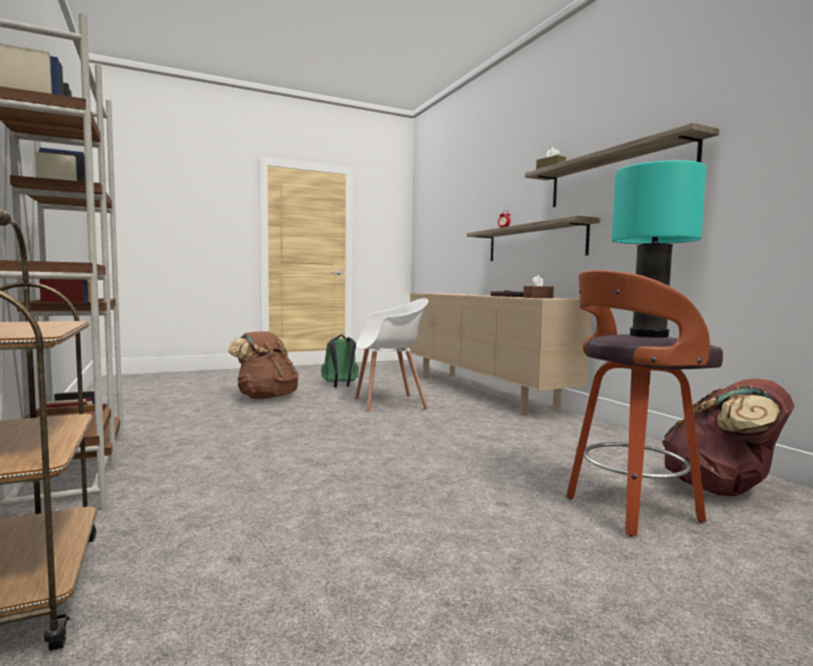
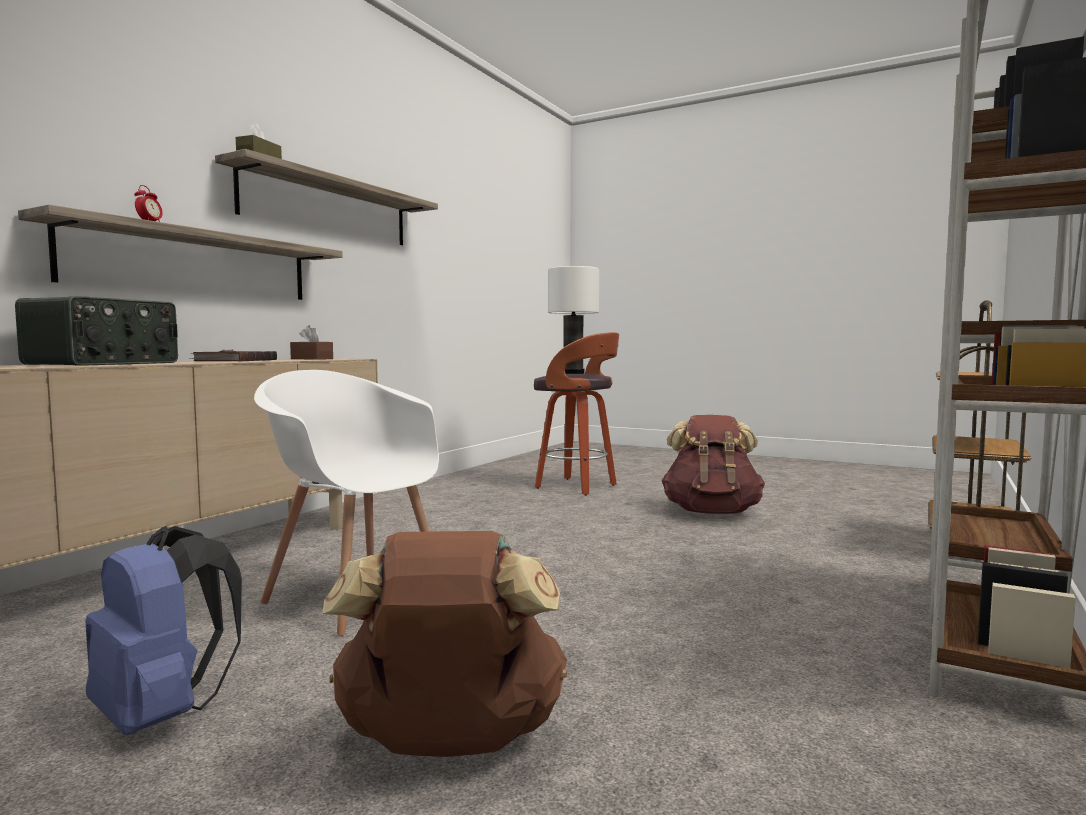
camera: 125 degrees left, 0 degrees up
(340, 386) = (162, 714): green backpack -> blue backpack
(474, 294) = (104, 363): none -> radio
(648, 335) = (573, 373): turquoise table lamp -> white table lamp
(722, 490) = (503, 478): brown backpack -> brown backpack (711, 513)

